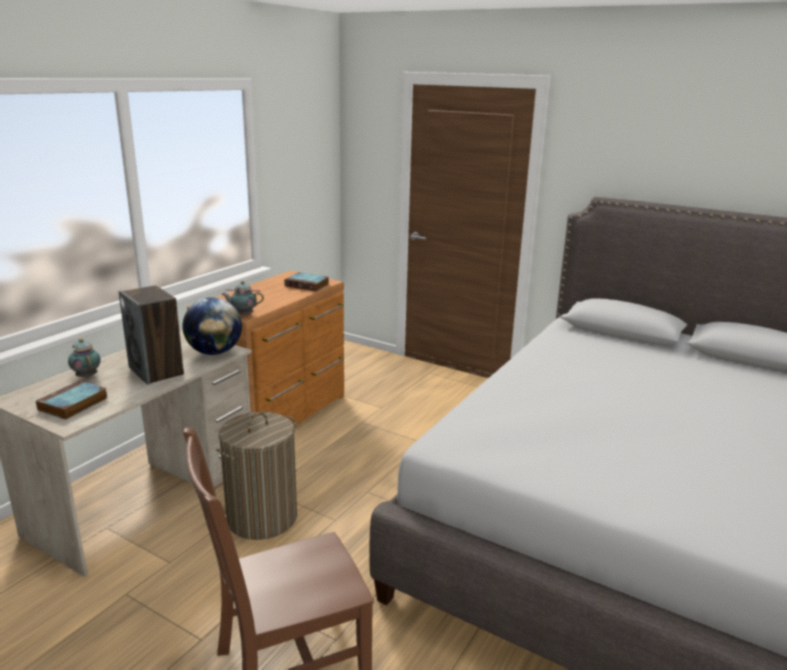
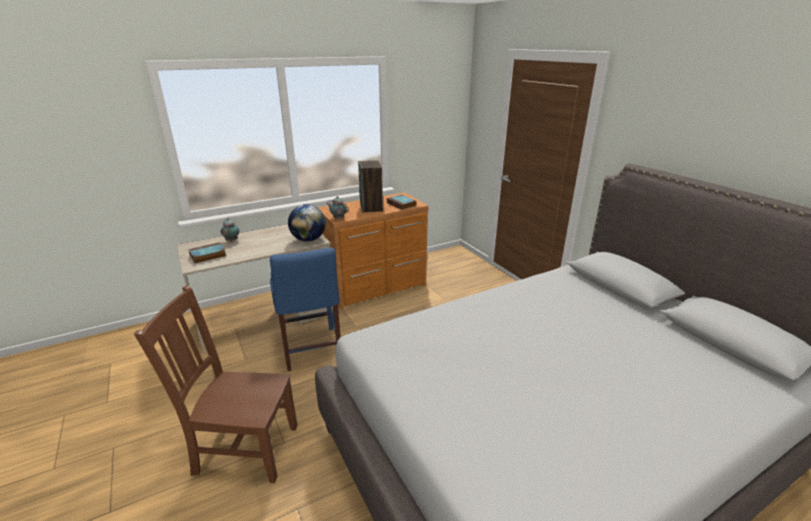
camera: 30 degrees right, 5 degrees up
(156, 371) = (266, 245): speaker -> speaker (371, 207)
(262, 518) = (311, 350): laundry basket -> blue chair

